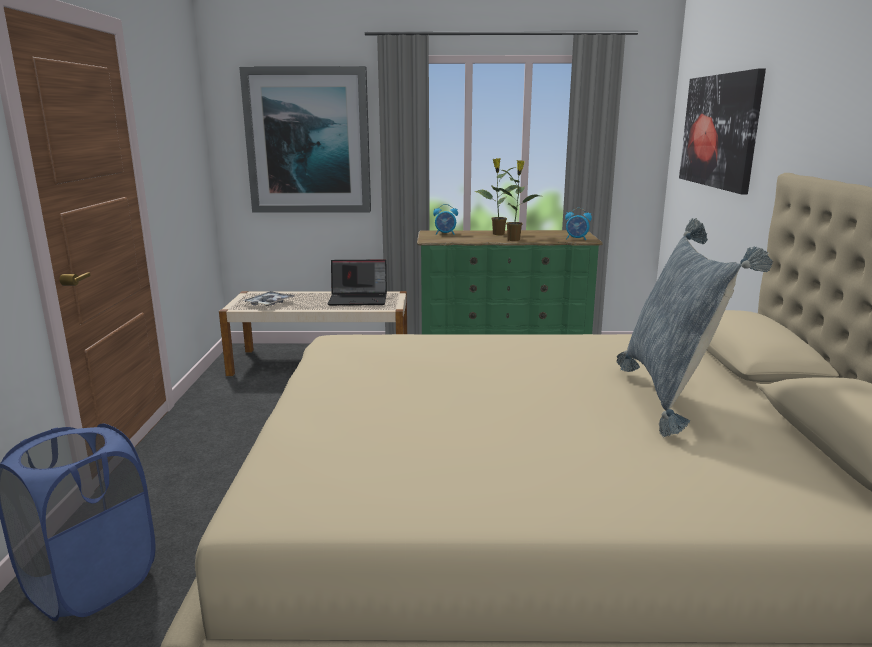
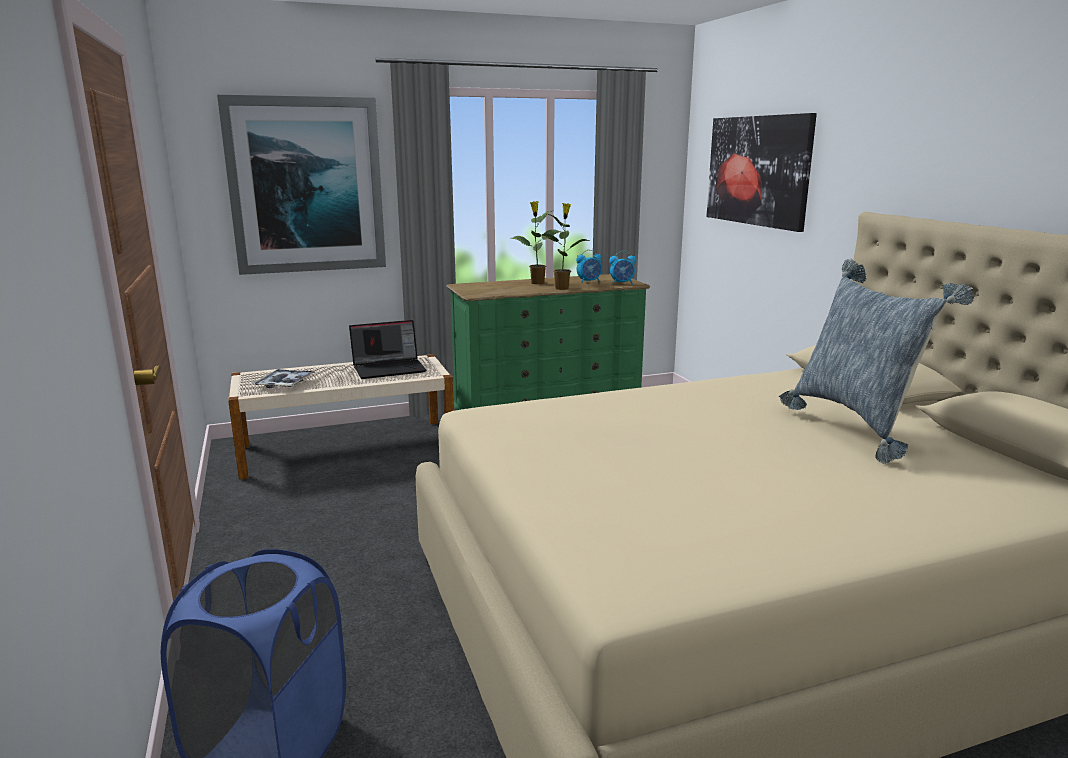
camera: 20 degrees left, 0 degrees up
(445, 234) = (482, 286): alarm clock -> alarm clock (589, 282)

